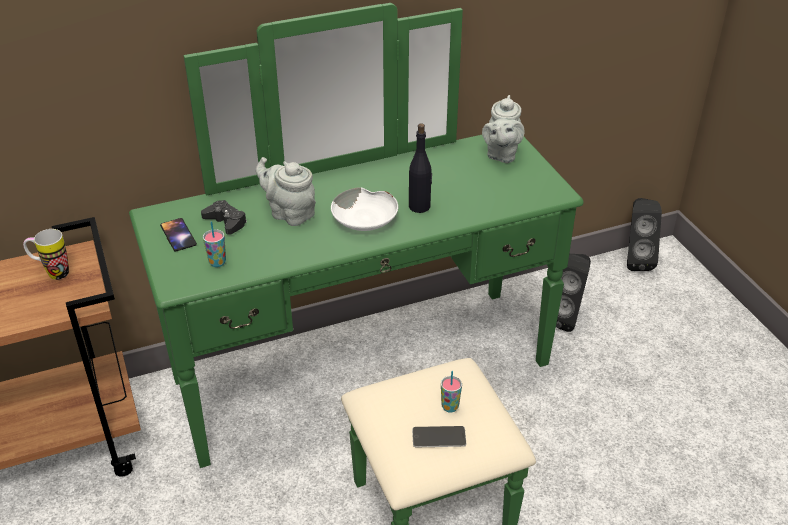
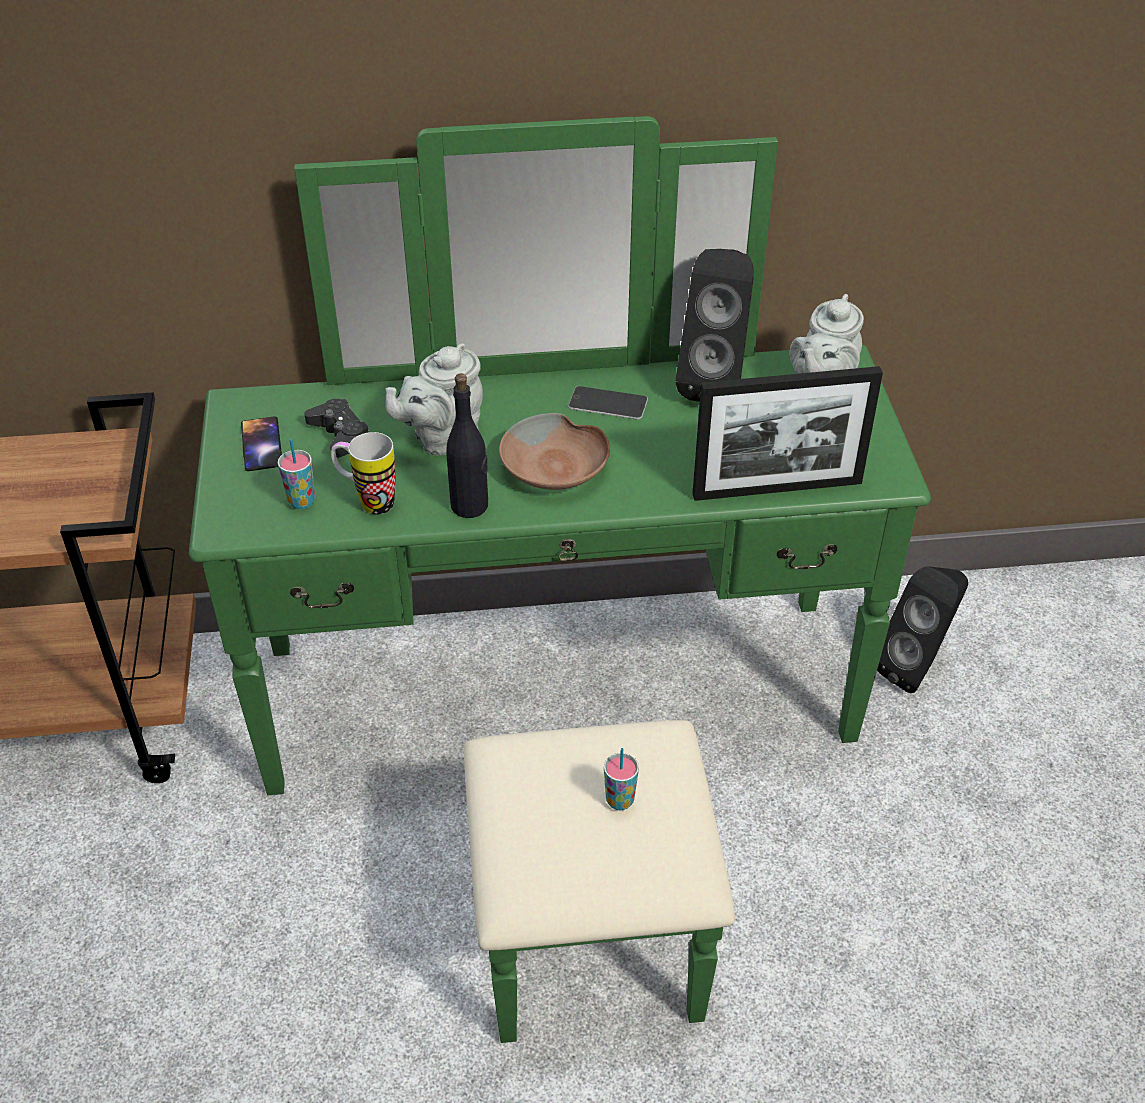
camera: 15 degrees right, 5 degrees up
(52, 273) = (72, 471): mug -> mug (368, 502)
(289, 213) = (441, 437): grey teapot -> grey teapot turned 90 degrees counterclockwise
(366, 219) = (556, 468): white bowl -> brown bowl
(419, 206) = (650, 461): black bottle -> black bottle (470, 506)
(439, 437) = (584, 847): phone -> phone (608, 403)
(498, 209) = (777, 489): none -> picture frame
(635, 260) = (1067, 589): black speaker -> black speaker (714, 382)

